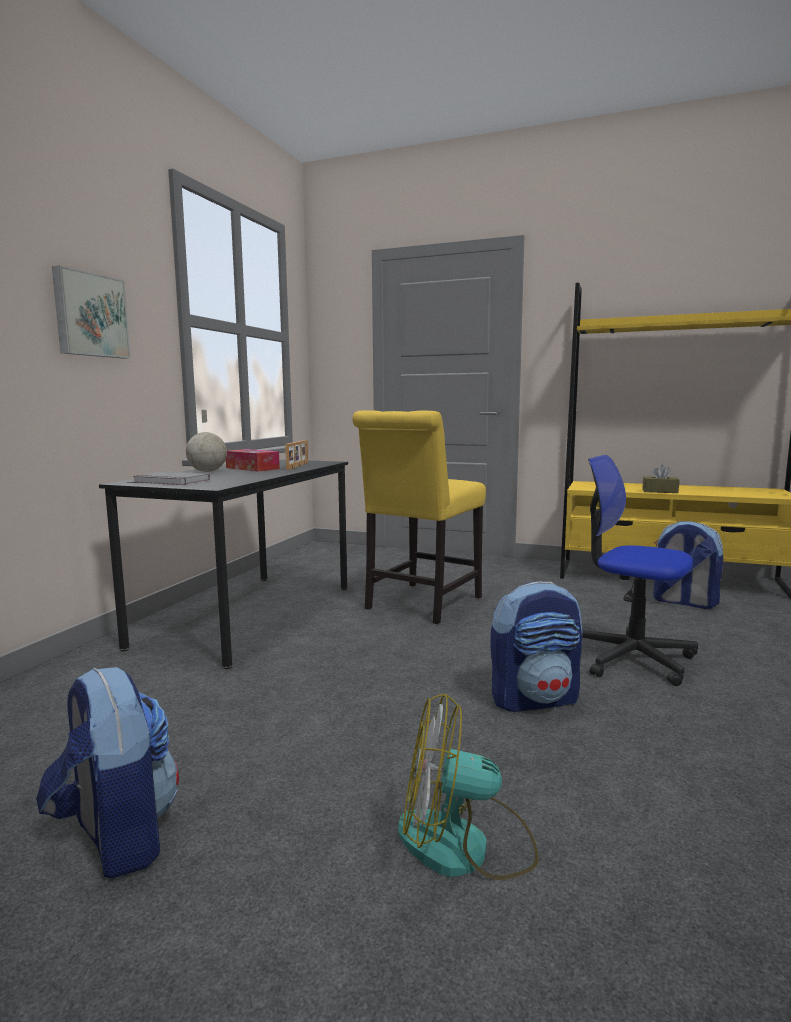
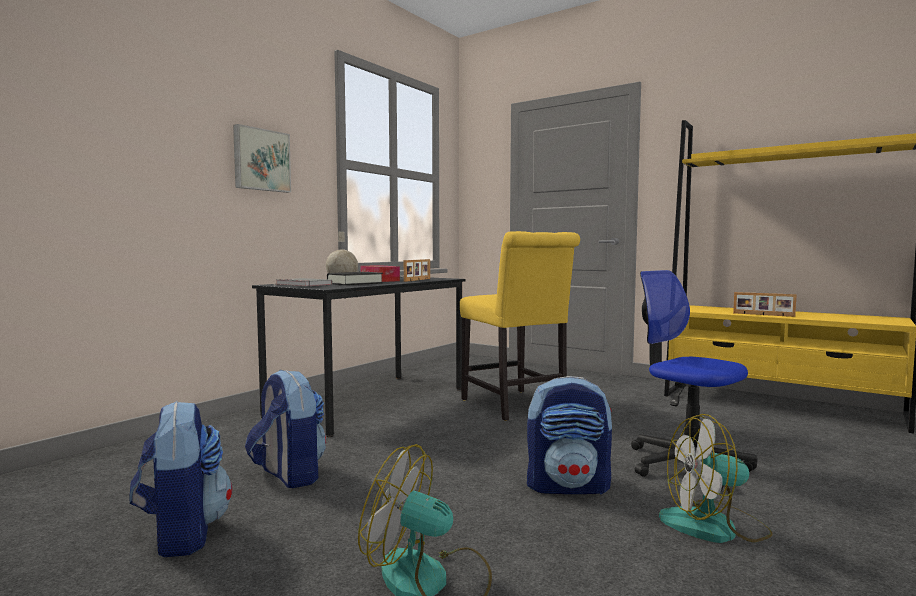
camera: 15 degrees right, 5 degrees down
(232, 475) = (355, 283): none -> black book
(420, 605) = (516, 406): yellow chair -> yellow chair turned 75 degrees counterclockwise
(660, 491) = (763, 315): brown tissue box -> picture frame
(683, 602) = (779, 425): backpack -> backpack (288, 475)
(699, 726) = (714, 526): none -> fan

